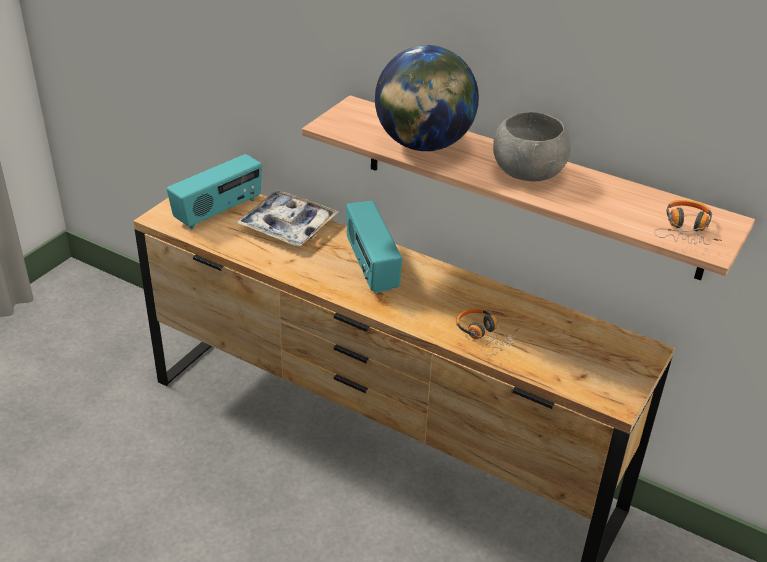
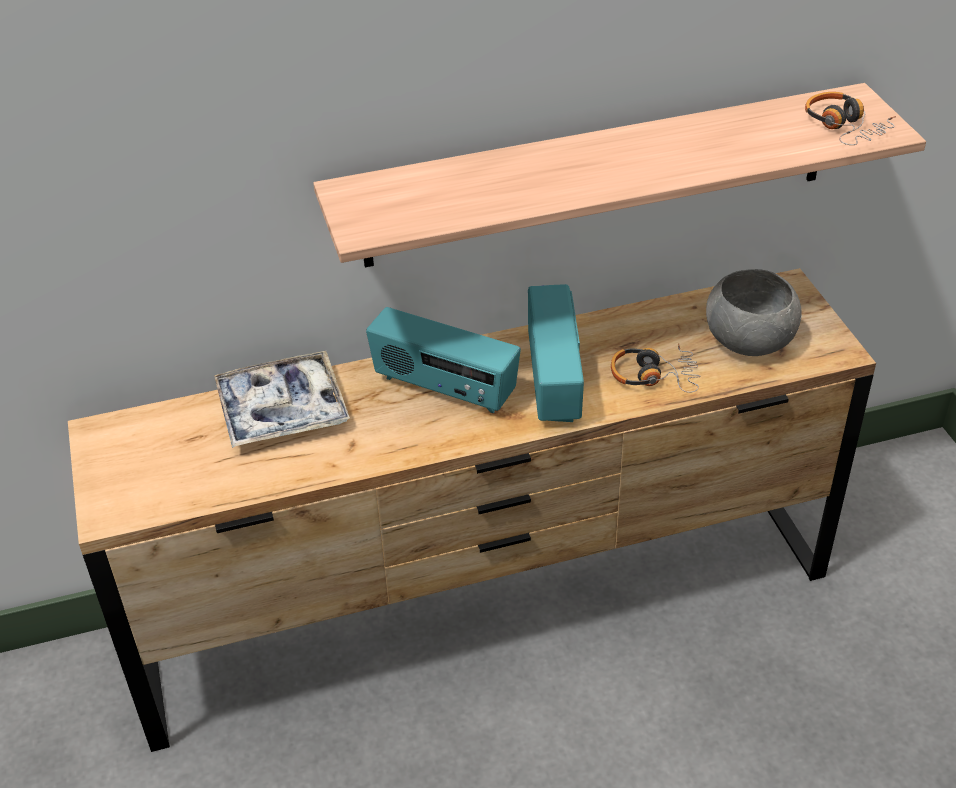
camera: 45 degrees left, 5 degrees up
(219, 211) = (171, 452): radio -> radio (555, 381)
(423, 145) = (498, 189): globe -> none
(528, 172) = (637, 154): grey bowl -> grey bowl (748, 340)

